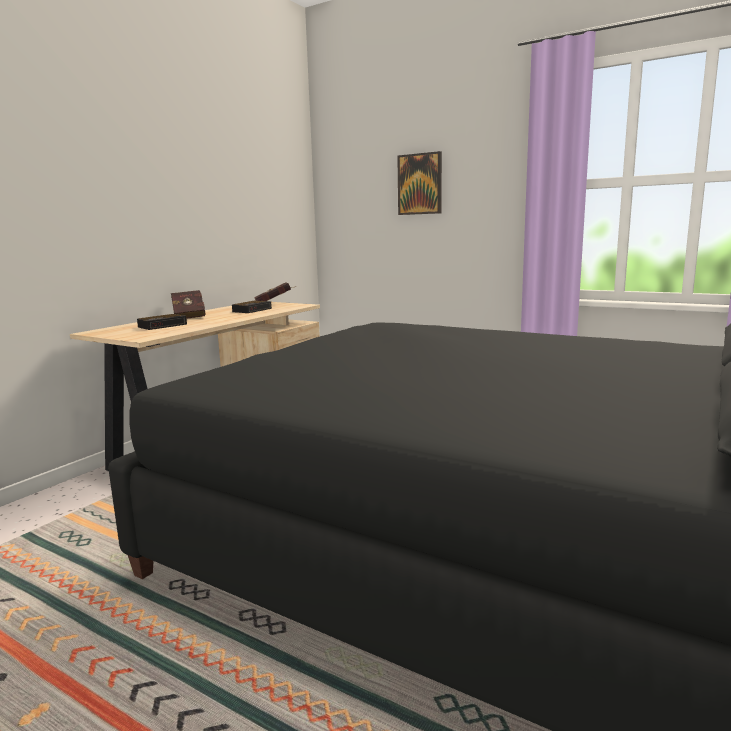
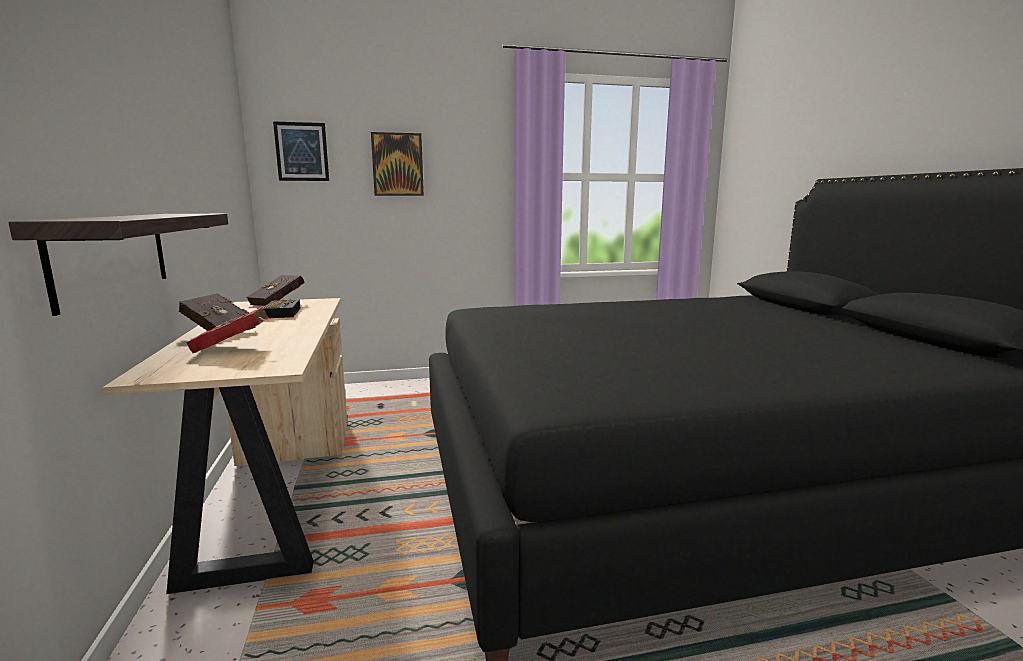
camera: 45 degrees left, 0 degrees up
(98, 259) = (112, 255): none -> shelf
(163, 325) = (235, 348): alarm clock -> red book
(347, 179) = (302, 152): none -> picture

